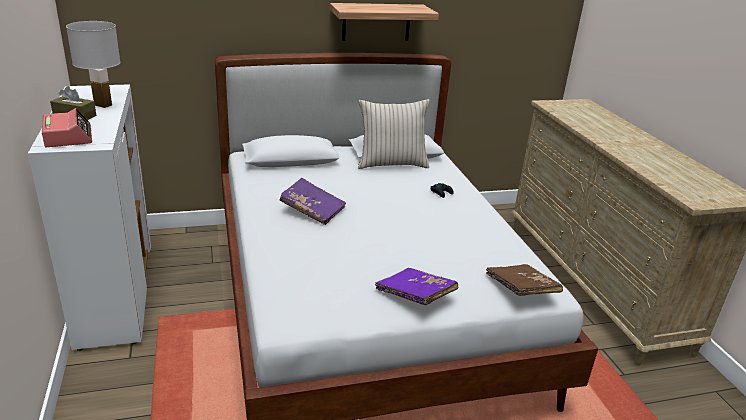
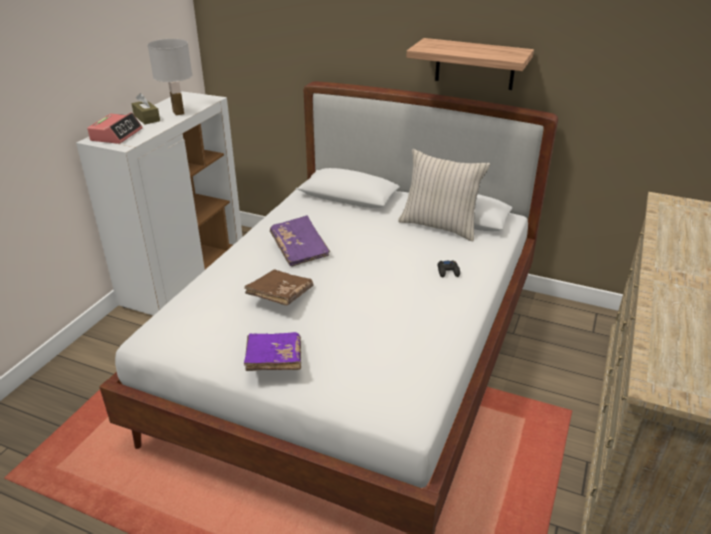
camera: 40 degrees right, 5 degrees up
(520, 290) = (380, 400): brown book -> brown book (280, 296)

